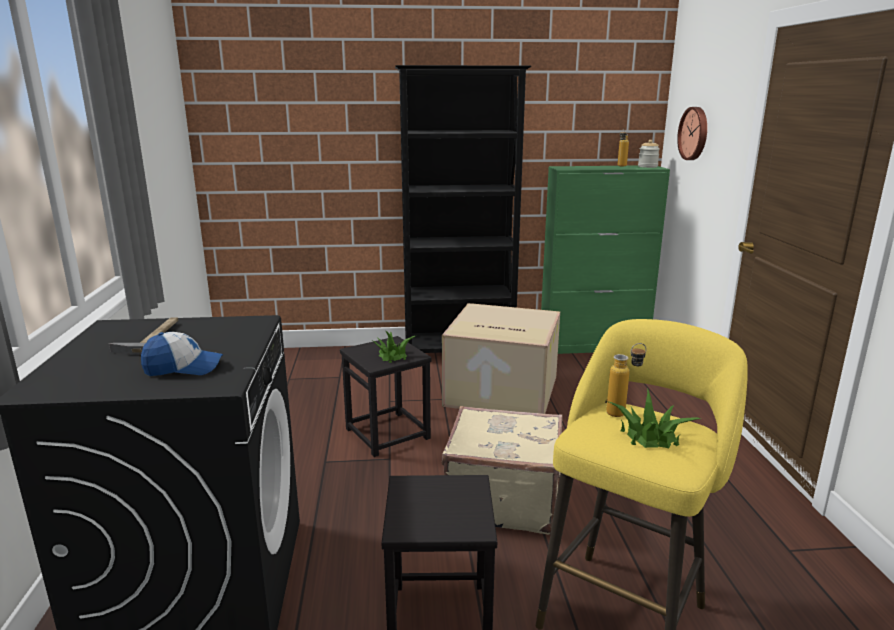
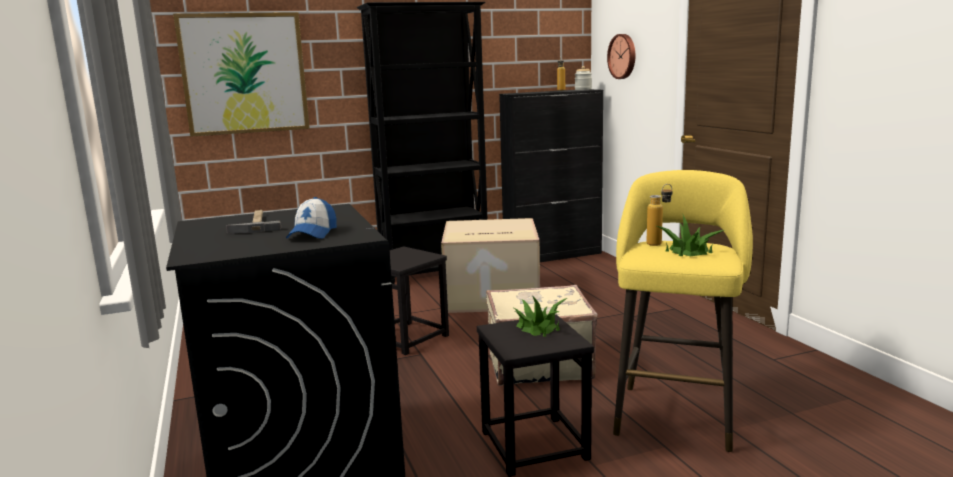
camera: 15 degrees left, 5 degrees down
(183, 368) = (313, 233): cap -> cap turned 120 degrees clockwise
(277, 134) = (244, 74): none -> picture
(392, 355) = (410, 258): potted plant -> potted plant (538, 328)
(594, 346) = (553, 255): green cabinet -> black cabinet

